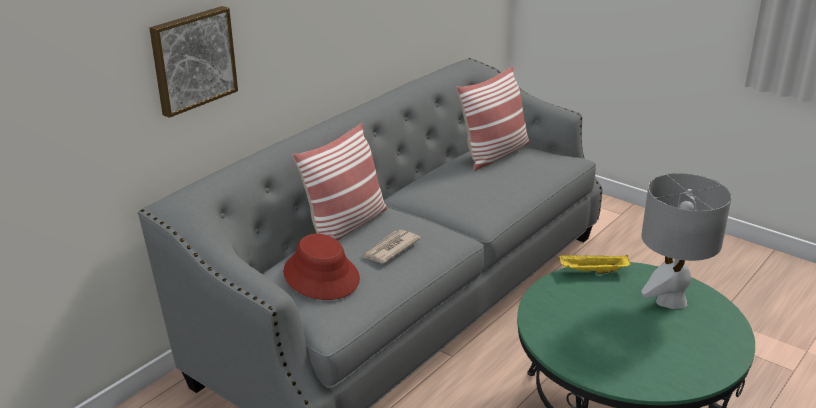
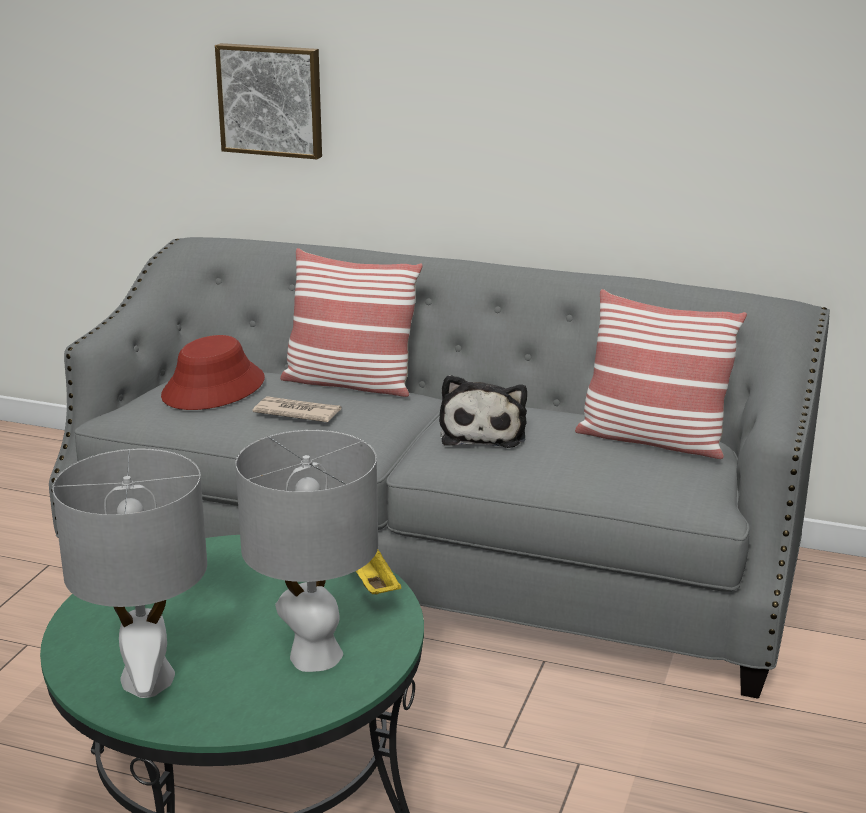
camera: 70 degrees right, 5 degrees down
(457, 195) = (483, 433): none -> plush toy
(689, 360) = (147, 681): none -> grey table lamp

